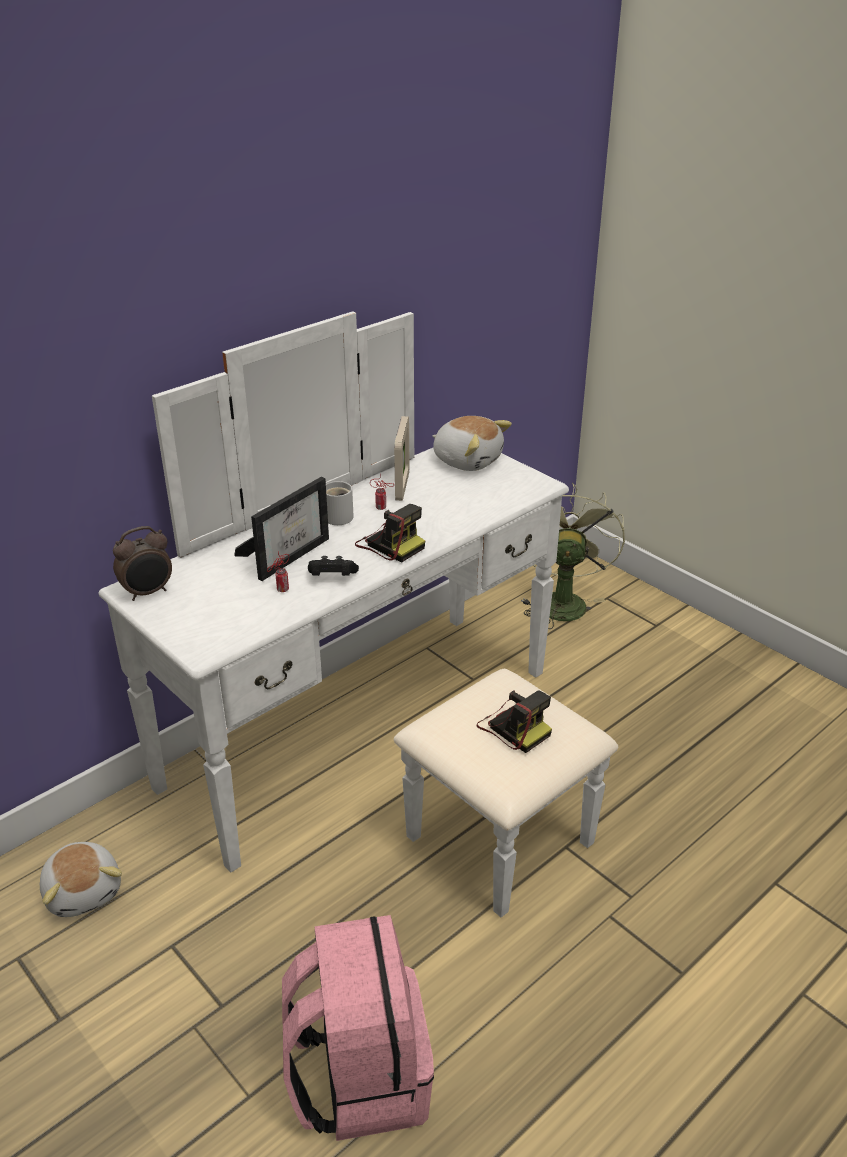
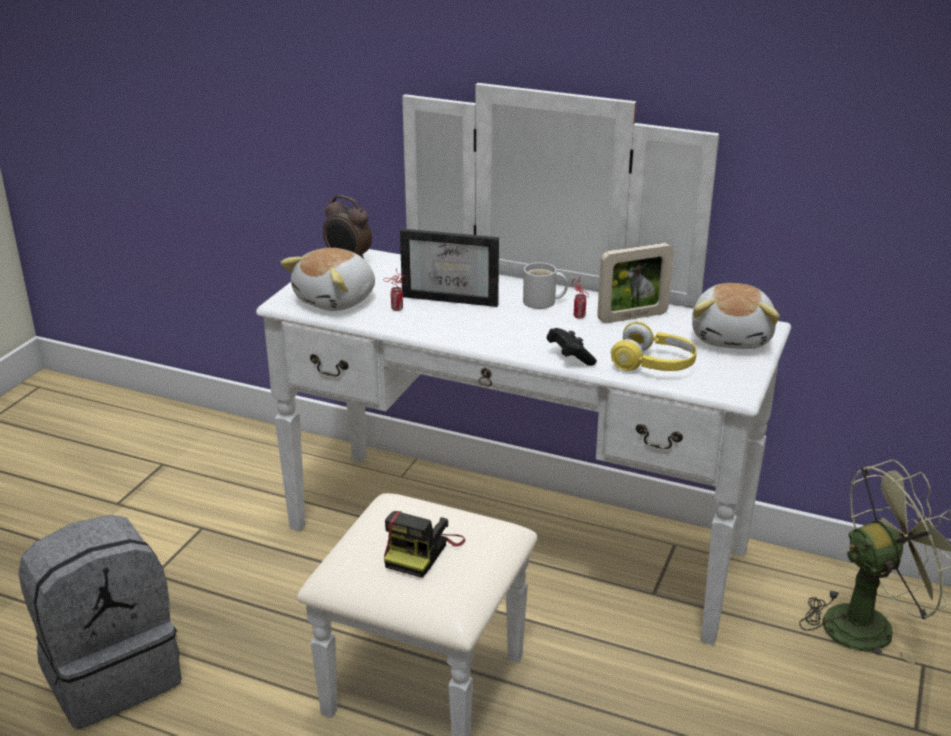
camera: 65 degrees right, 5 degrees down
(84, 890) = (235, 466): plush toy -> plush toy (337, 300)
(332, 577) = (434, 324): black game controller -> black game controller (569, 357)
(359, 1075) = (112, 674): pink backpack -> grey backpack
(390, 544) = (517, 336): camera -> none
(482, 501) = (654, 364): none -> yellow headphones

